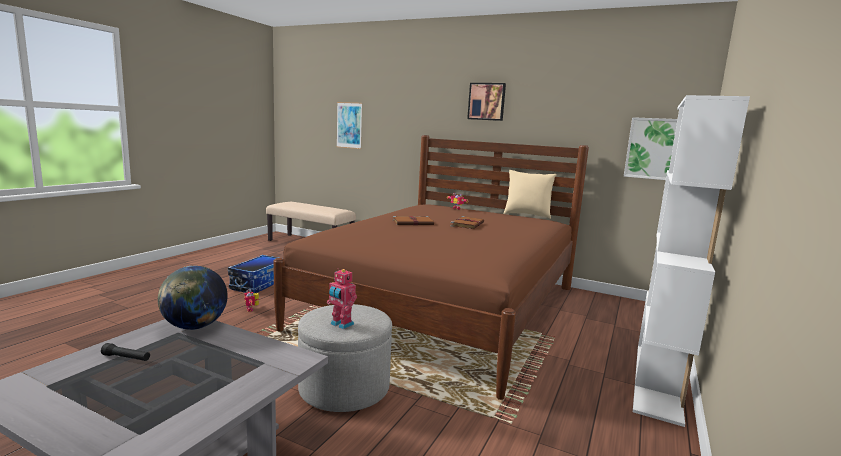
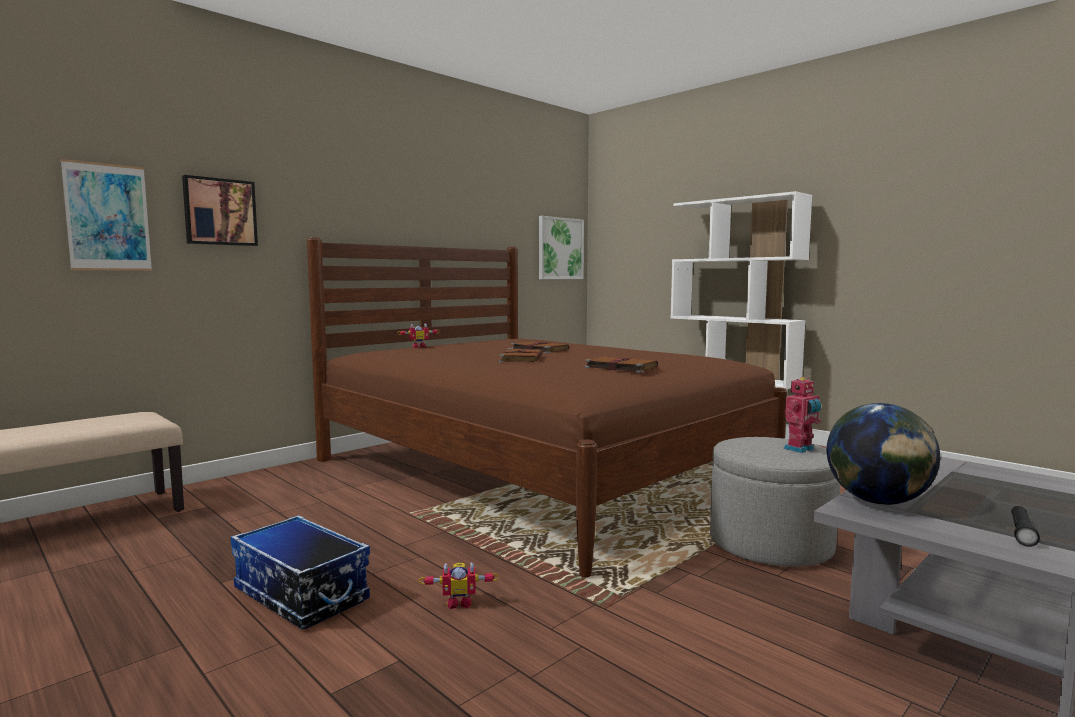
camera: 70 degrees left, 5 degrees down
(393, 239) = (619, 367): none -> brown book
(486, 101) = (395, 187): picture -> picture (220, 212)
(527, 215) = (476, 340): beige pillow -> none

